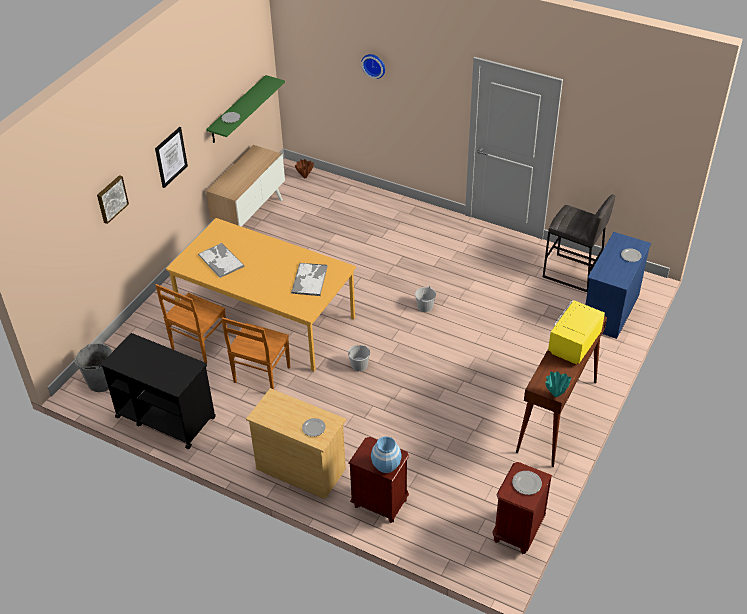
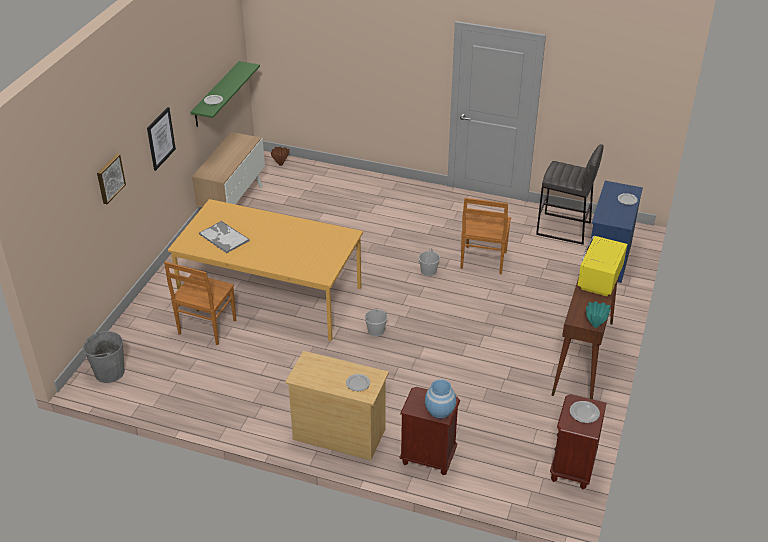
camera: 10 degrees left, 5 degrees down
(165, 417) = (185, 399): black cart -> none
(261, 376) = (278, 350): brown chair -> brown chair (483, 261)
(309, 279) = (319, 247): tray -> none
(374, 65) = (352, 40): wall clock -> none

